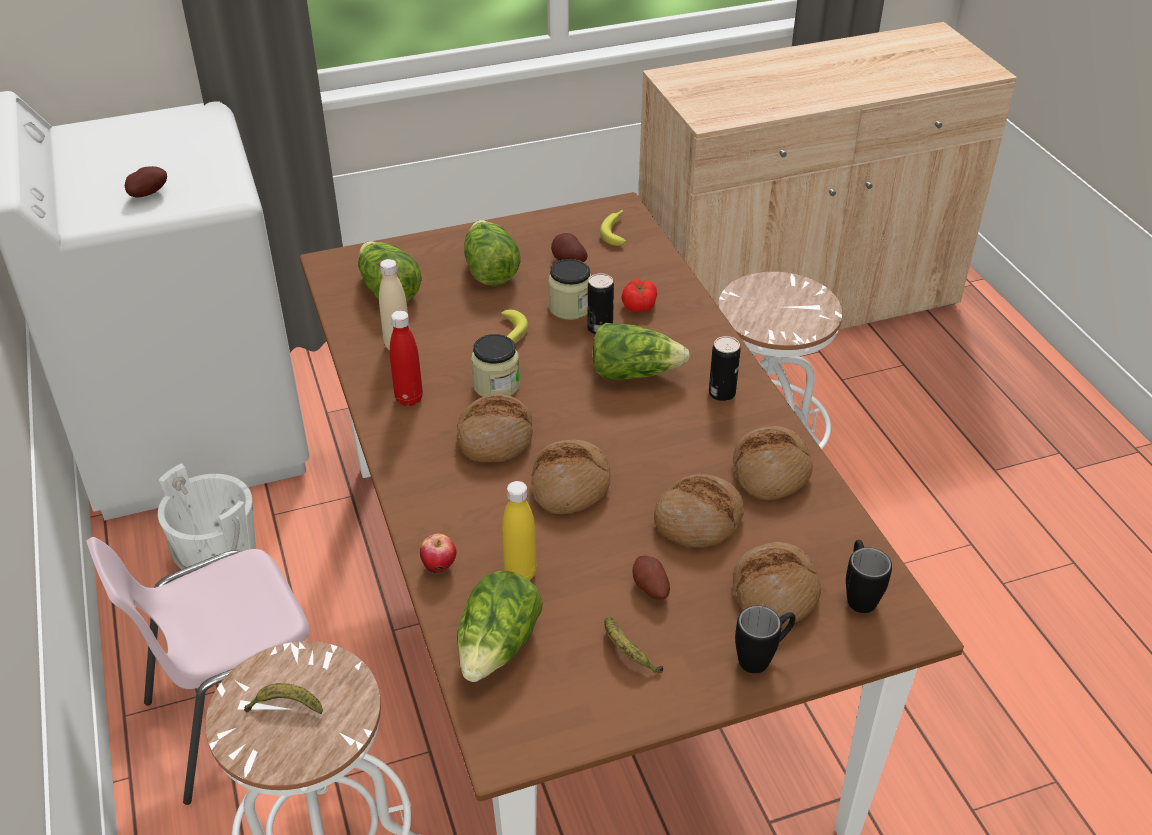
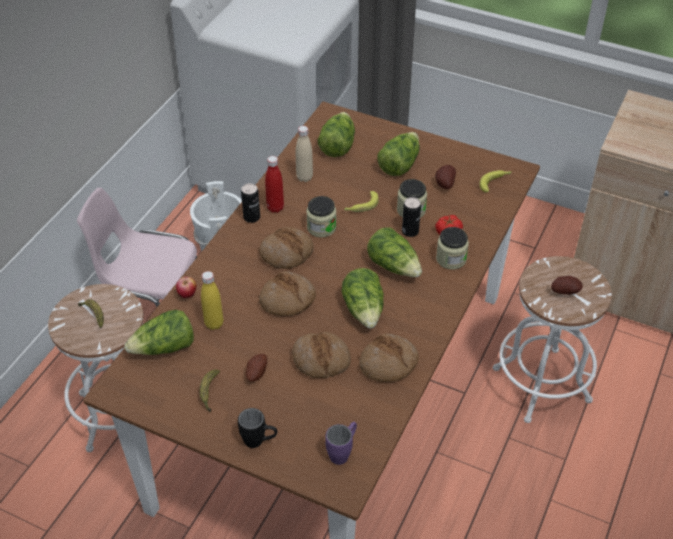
camera: 45 degrees right, 5 degrees up
(148, 194) = (261, 29): potato -> potato (565, 291)
(668, 437) = (364, 310): none -> lettuce
(680, 329) = (451, 259): none -> jar
(722, 393) = (422, 307): can -> can (251, 217)
(775, 593) = (306, 420): bread -> none
(859, 594) = (343, 452): black mug -> purple mug

